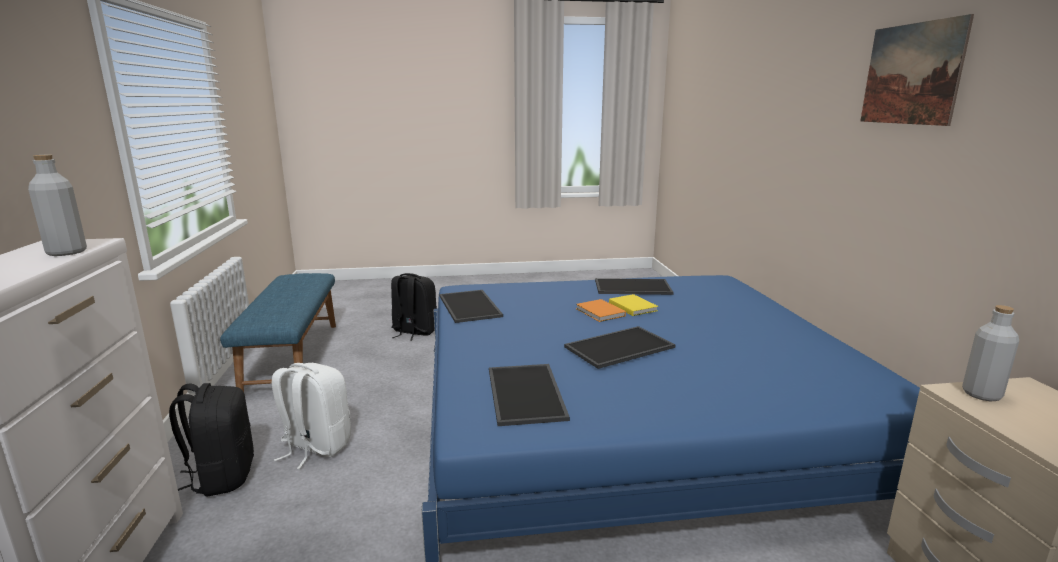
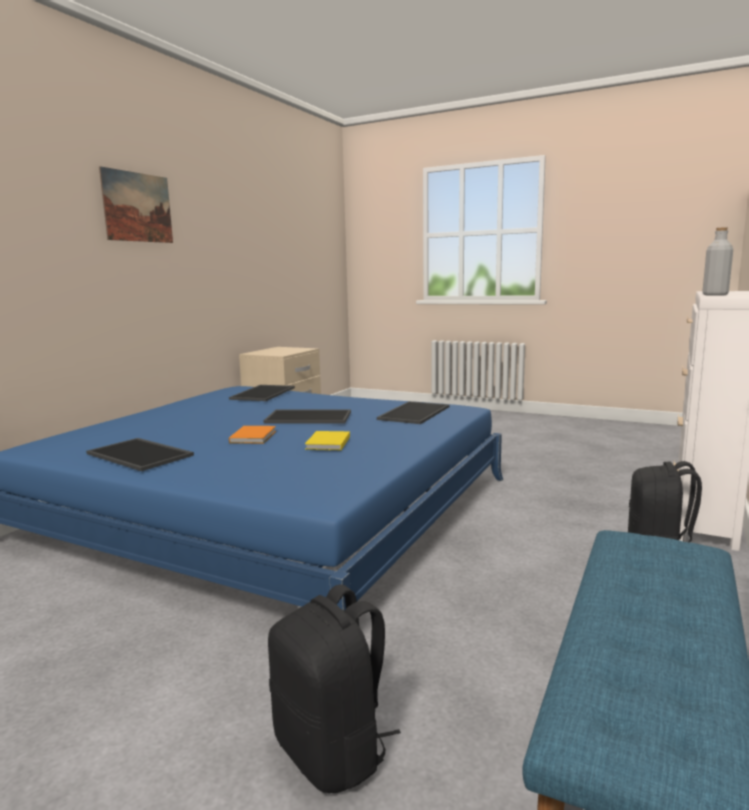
camera: 145 degrees left, 5 degrees down
(315, 447) = (568, 560): white backpack -> none
(471, 306) = (353, 470): tray -> tray (262, 393)
(632, 306) = (212, 436): yellow book -> yellow book (327, 443)
(981, 394) = (275, 353): grey bottle -> none

